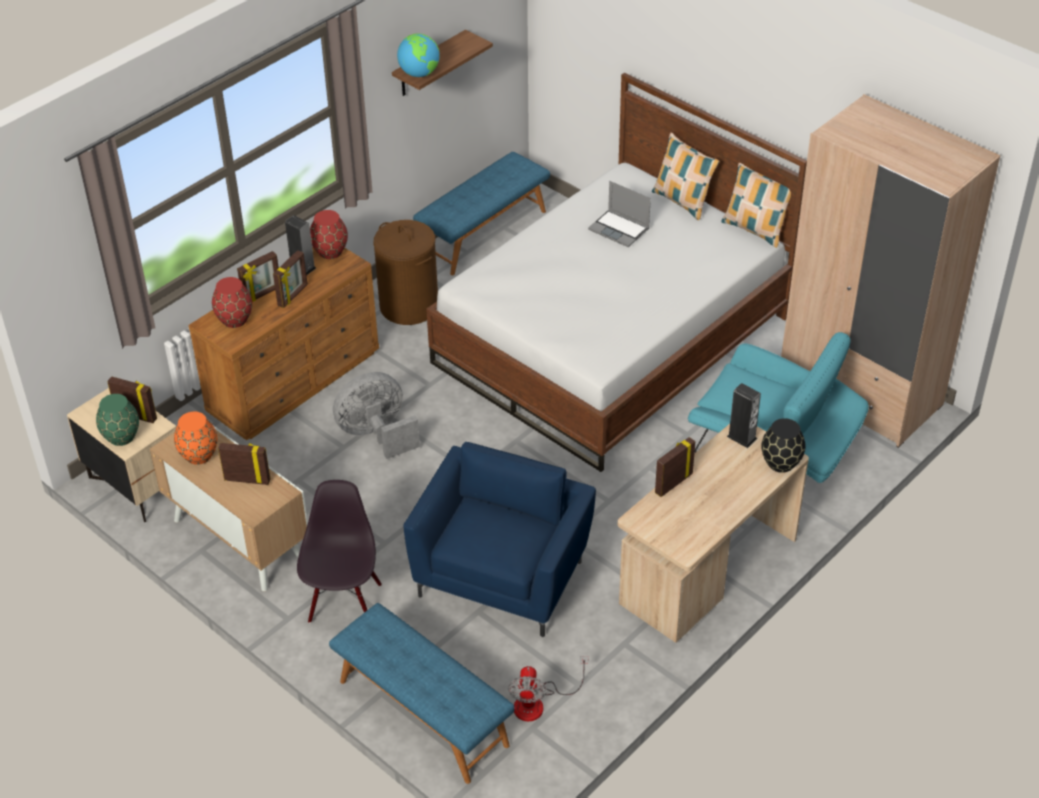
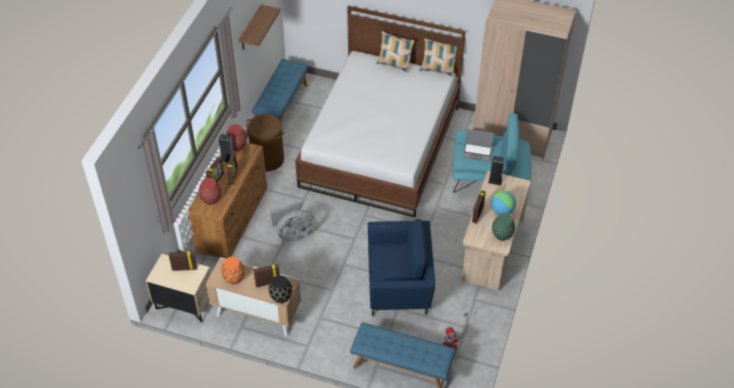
camera: 25 degrees left, 5 degrees up
(121, 436) = (184, 282): green vase -> green vase (502, 235)
(343, 602) = (330, 327): black chair -> none
(377, 435) = (293, 235): grey fan -> grey fan turned 150 degrees counterclockwise
(419, 73) = (254, 36): globe -> globe (502, 211)
(503, 576) = (399, 286): blue armchair -> blue armchair turned 90 degrees clockwise
(620, 229) = (373, 89): laptop -> laptop (477, 152)
(781, 462) = (519, 187): black vase -> black vase (281, 297)

